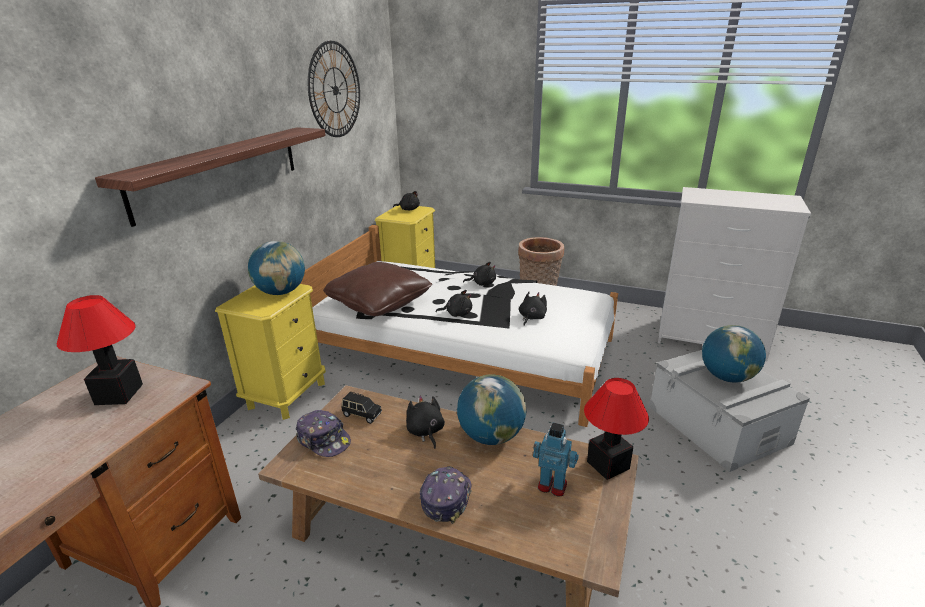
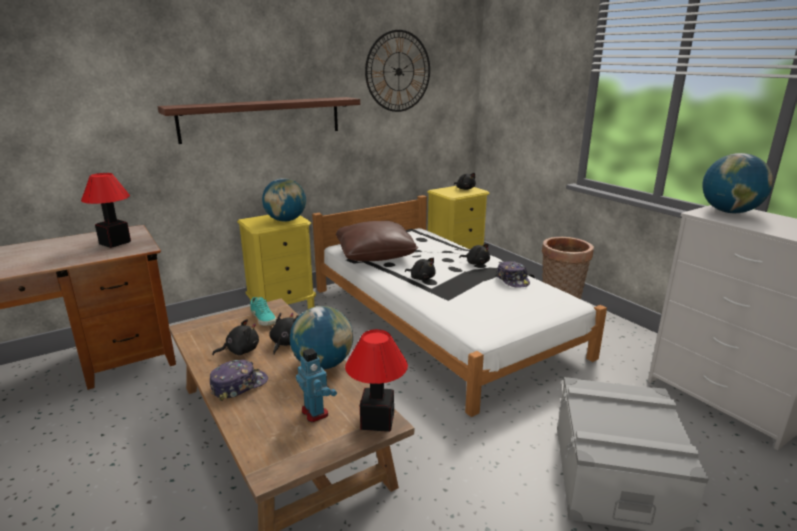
camera: 35 degrees right, 5 degrees down
(324, 440) = (223, 323): cap -> cap (512, 280)
(361, 415) = (264, 318): black toy car -> turquoise shoe
(531, 318) = (480, 299): black plush toy -> black plush toy (240, 351)
(727, 377) = (626, 418): globe -> globe (729, 212)

